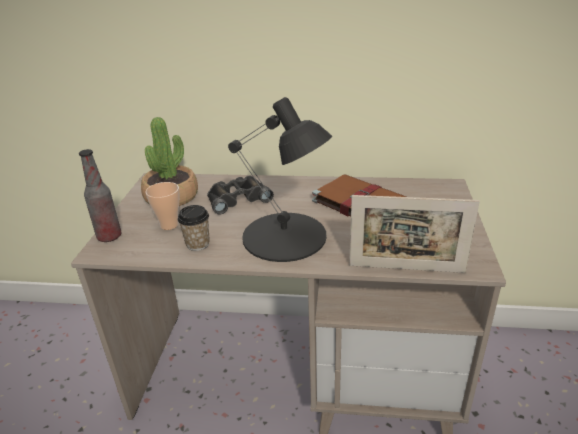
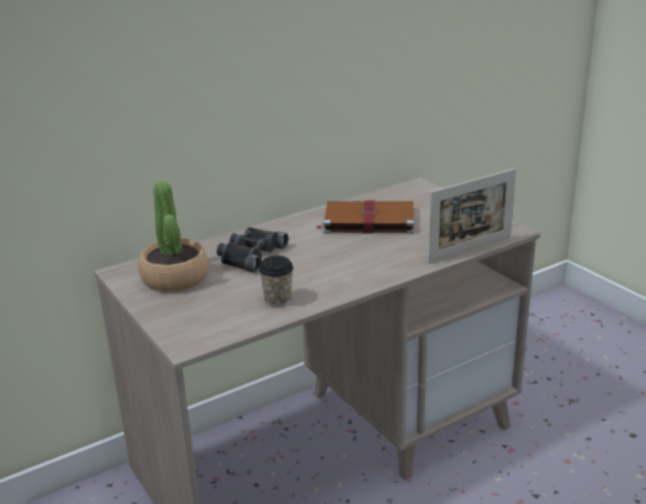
camera: 40 degrees left, 5 degrees down
(109, 237) = (174, 331): bottle -> none
(169, 225) = (220, 298): cup -> none
(285, 237) = (347, 266): black table lamp -> none

